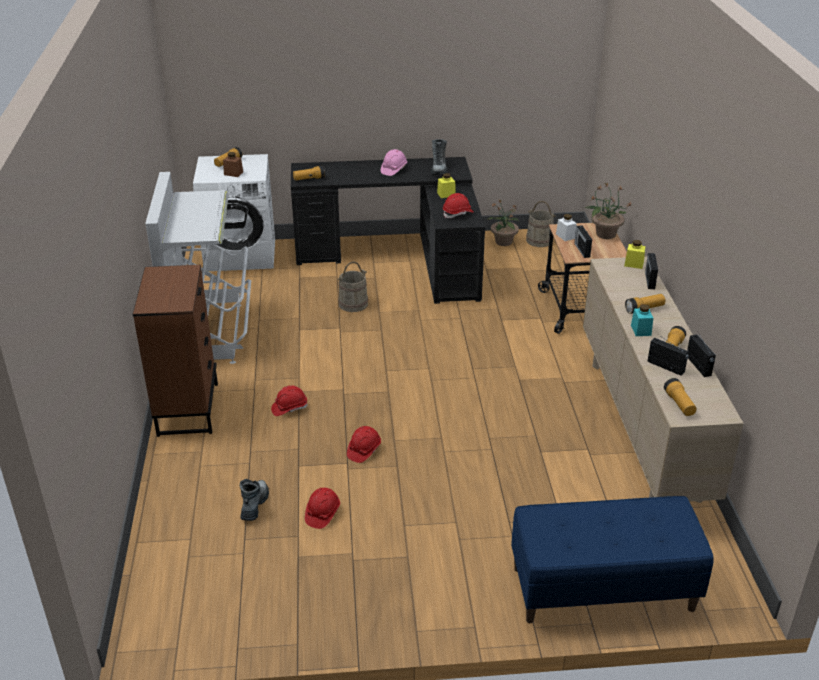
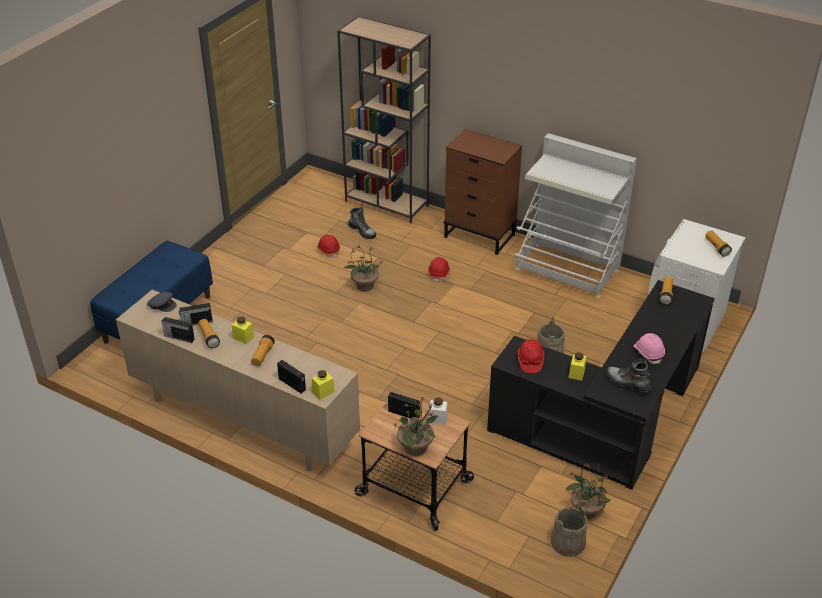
camera: 125 degrees right, 5 degrees up
(167, 515) = (387, 203): none -> bookcase
(233, 173) = (689, 243): brown jar -> none
(363, 450) = (364, 286): red hard hat -> potted plant
(641, 330) = (243, 337): turquoise jar -> yellow jar
(679, 404) = (162, 305): flashlight -> grey cap

